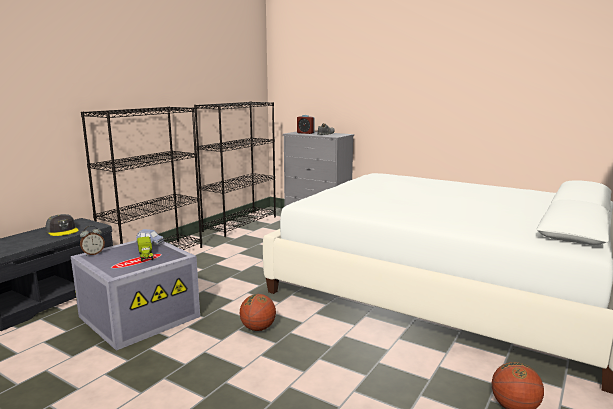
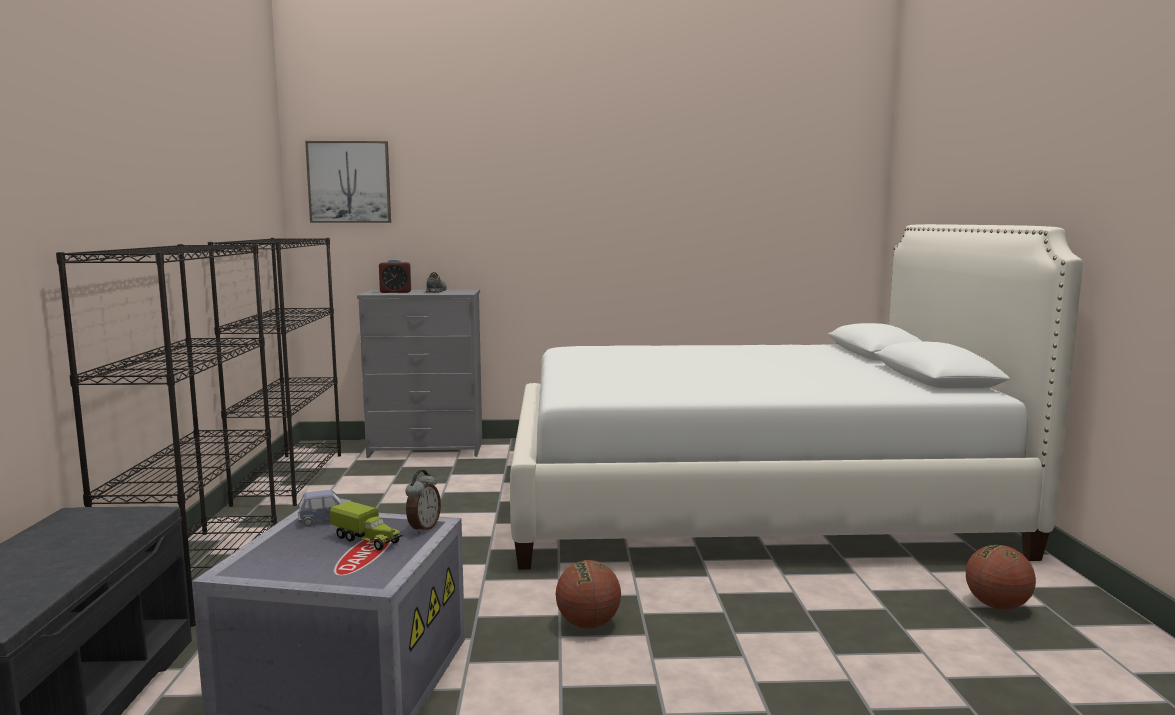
camera: 35 degrees left, 5 degrees down
(62, 230) = (78, 538): grey cap -> none
(93, 254) = (240, 564): alarm clock -> alarm clock (423, 528)
(295, 71) = (349, 182): none -> picture

